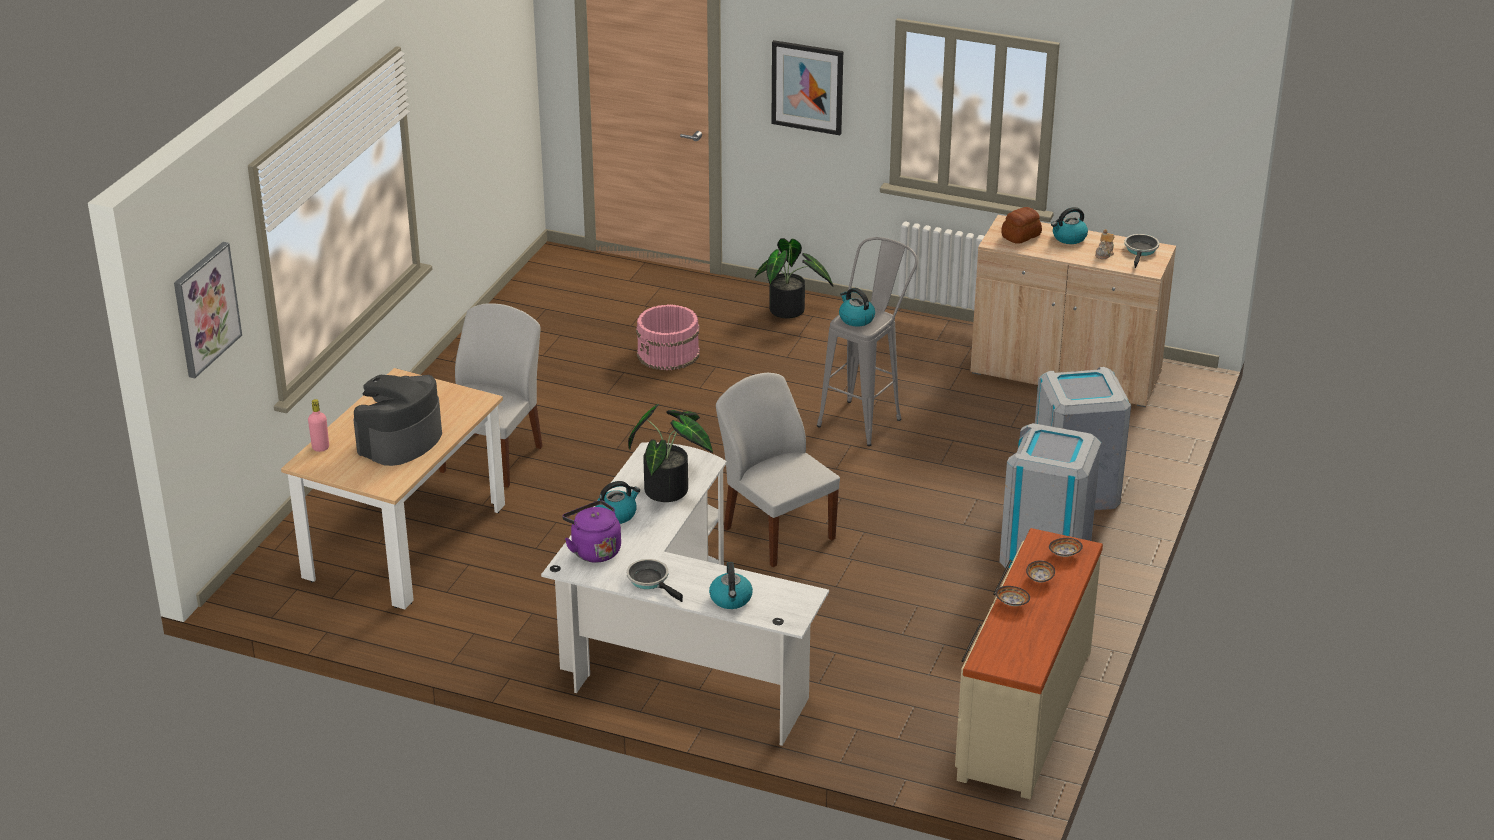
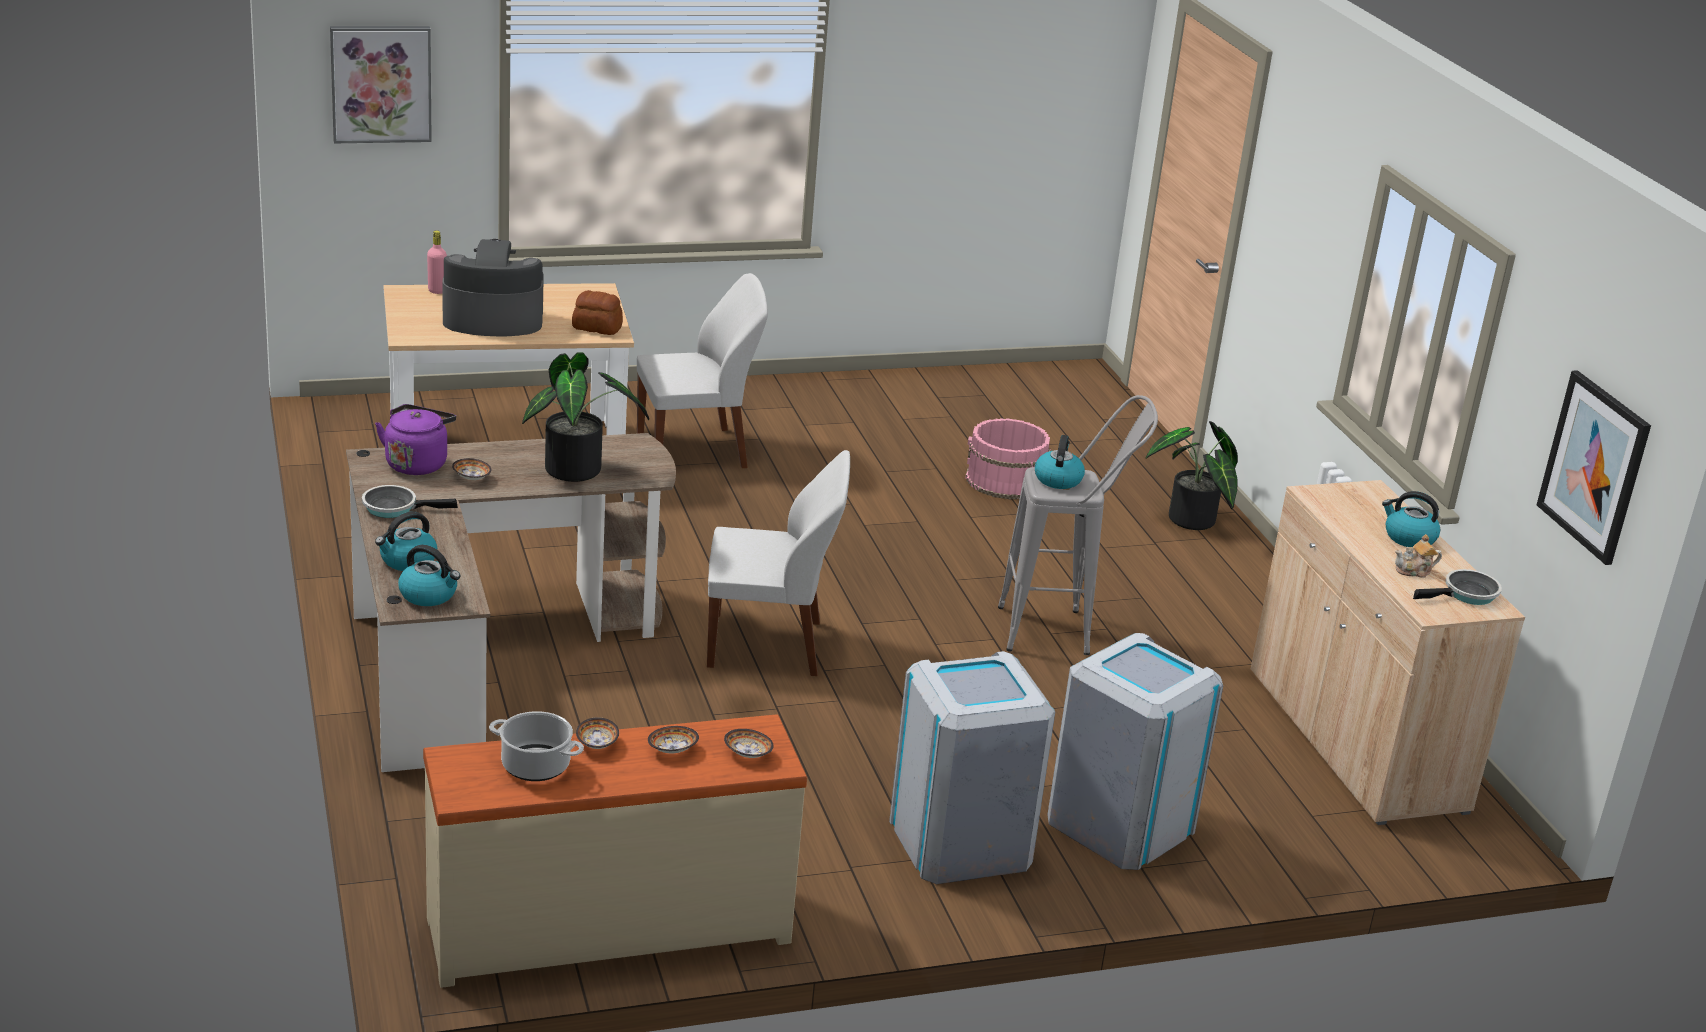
camera: 50 degrees right, 5 degrees down
(617, 514) = (497, 457): kettle -> kettle (429, 595)
(637, 535) = (471, 477): none -> bowl
(650, 581) = (395, 507): frying pan -> frying pan turned 105 degrees counterclockwise
(672, 651) = (481, 650): white desk -> brown desk
(777, 532) = (769, 645): white chair -> white chair turned 75 degrees clockwise
(807, 87) = (1300, 236): picture -> picture (1594, 466)
(1017, 634) = (534, 766): none -> cooking pot
(1020, 236) = (1356, 506): bread -> bread (597, 327)

